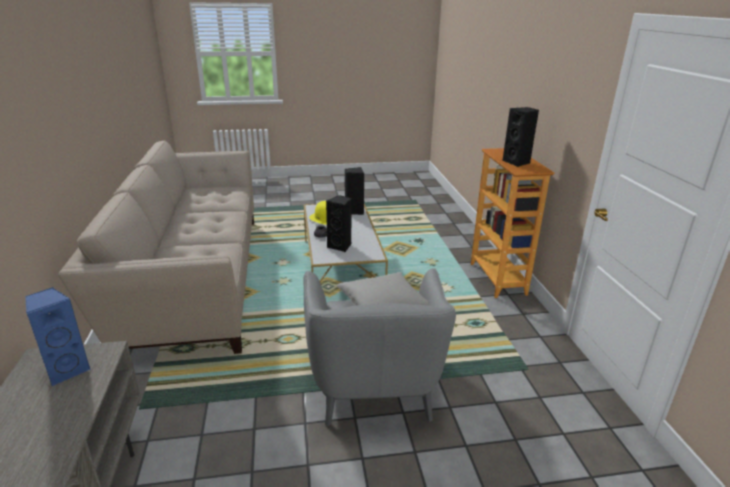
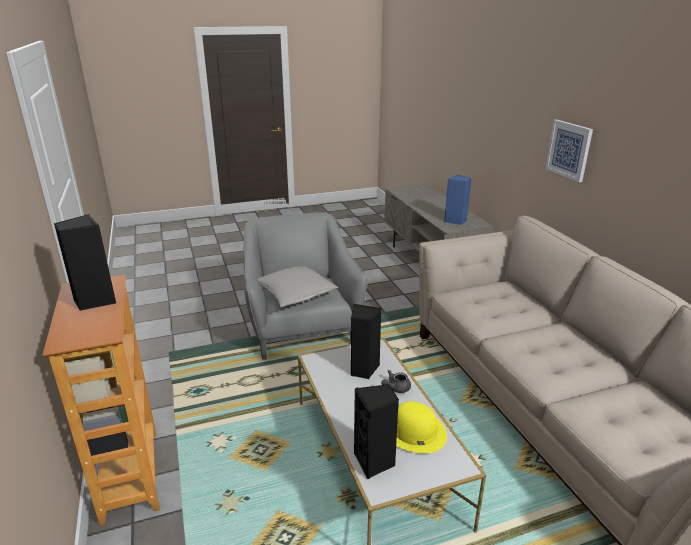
camera: 170 degrees right, 0 degrees up
(36, 146) = (569, 150): none -> picture

